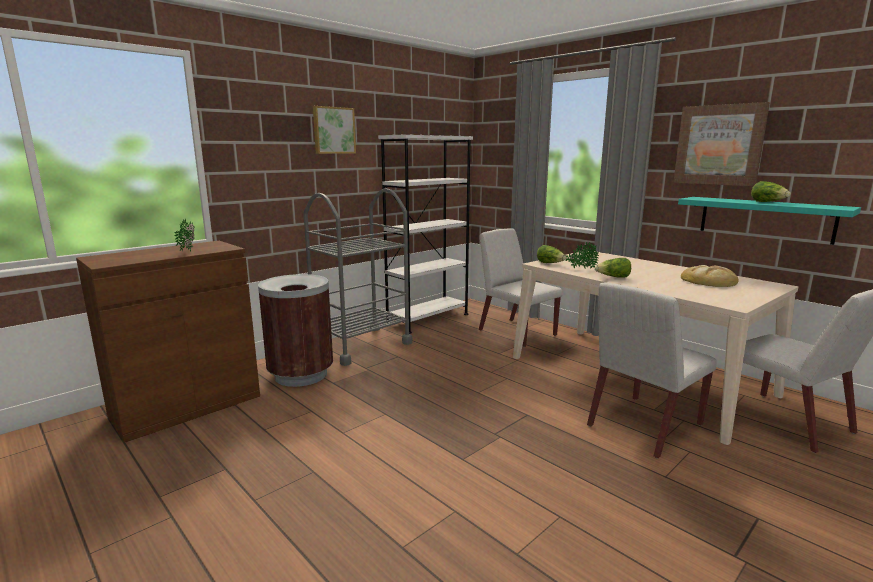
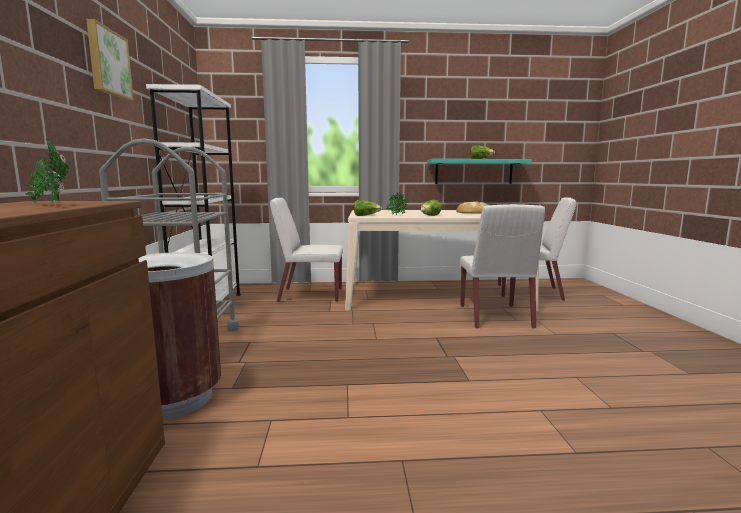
camera: 50 degrees left, 5 degrees down
(719, 145) = (441, 122): picture -> none

